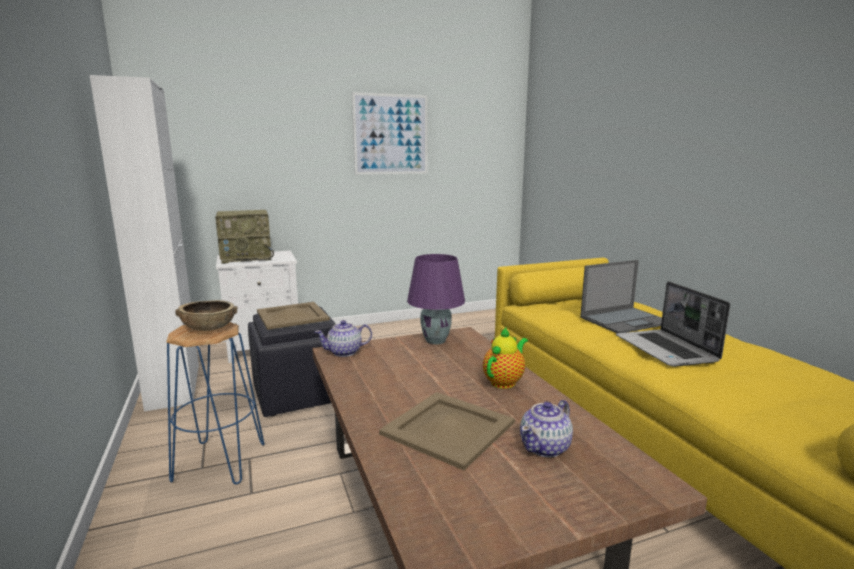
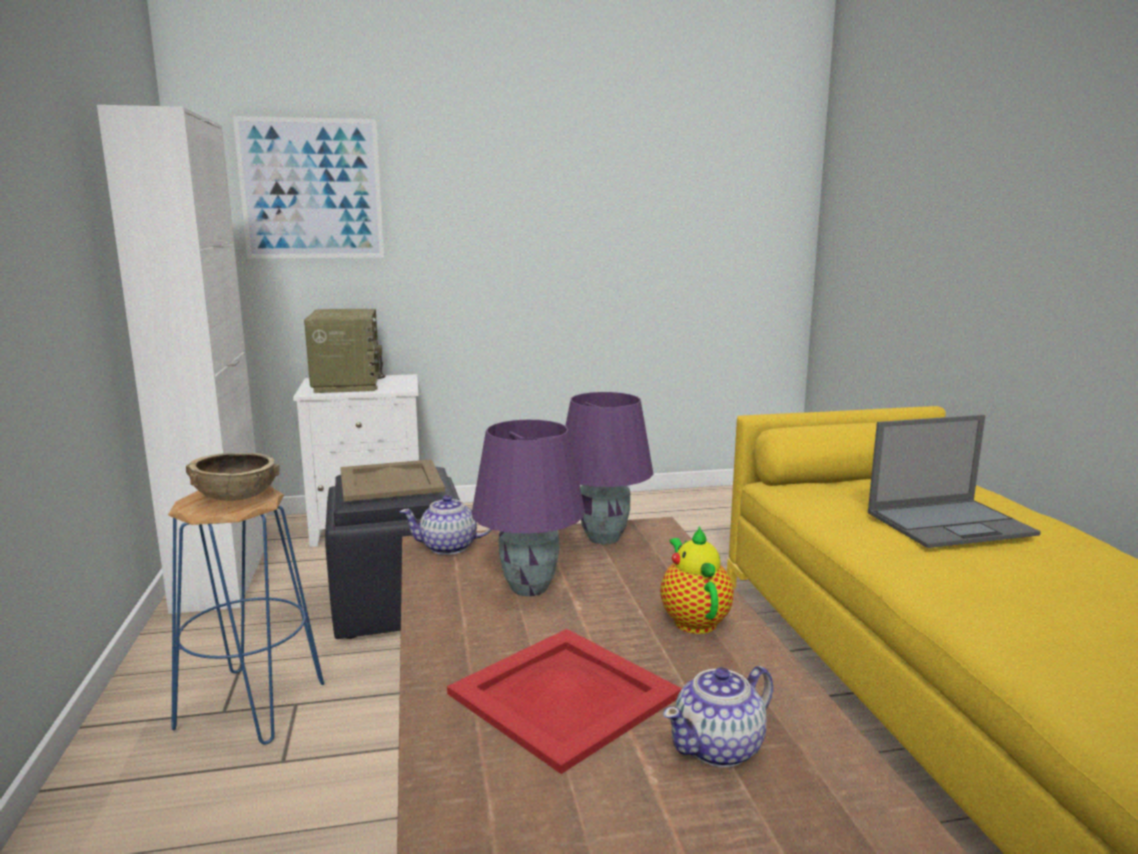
camera: 10 degrees right, 0 degrees up
(247, 258) = (346, 384): radio -> radio turned 90 degrees counterclockwise
(391, 134) = (585, 189): picture -> picture (311, 189)
(402, 372) = (528, 588): none -> purple table lamp
(449, 428) = (566, 695): beige tray -> red tray
(504, 382) = (693, 620): teapot -> teapot turned 60 degrees counterclockwise
(667, 350) = (1008, 585): laptop -> none

